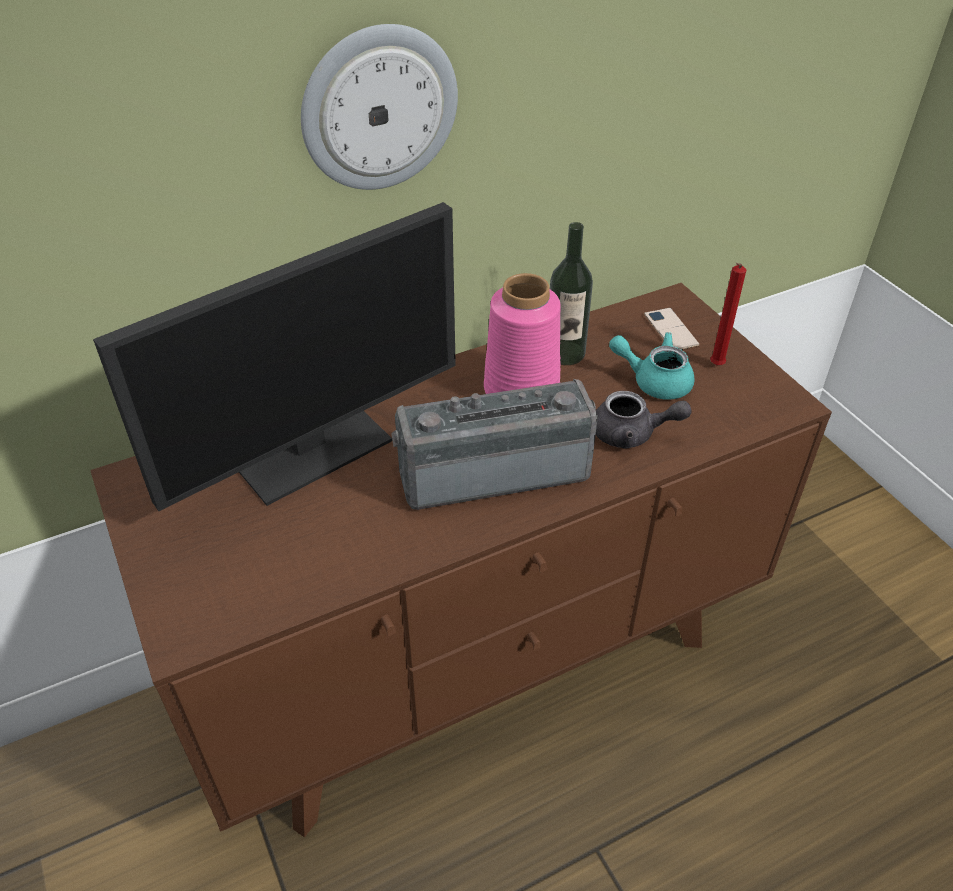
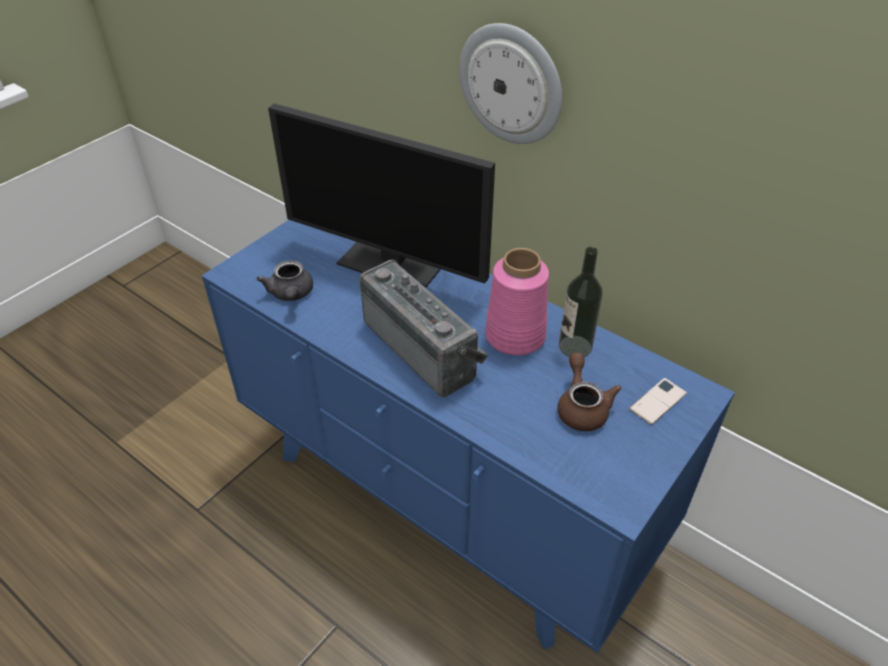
camera: 65 degrees right, 0 degrees up
(473, 657) = (447, 495): brown dresser -> blue dresser
(632, 434) = (509, 410): grey teapot -> grey teapot (291, 294)
(654, 381) = (582, 407): turquoise teapot -> brown teapot
(715, 366) = (632, 442): red candle -> none

